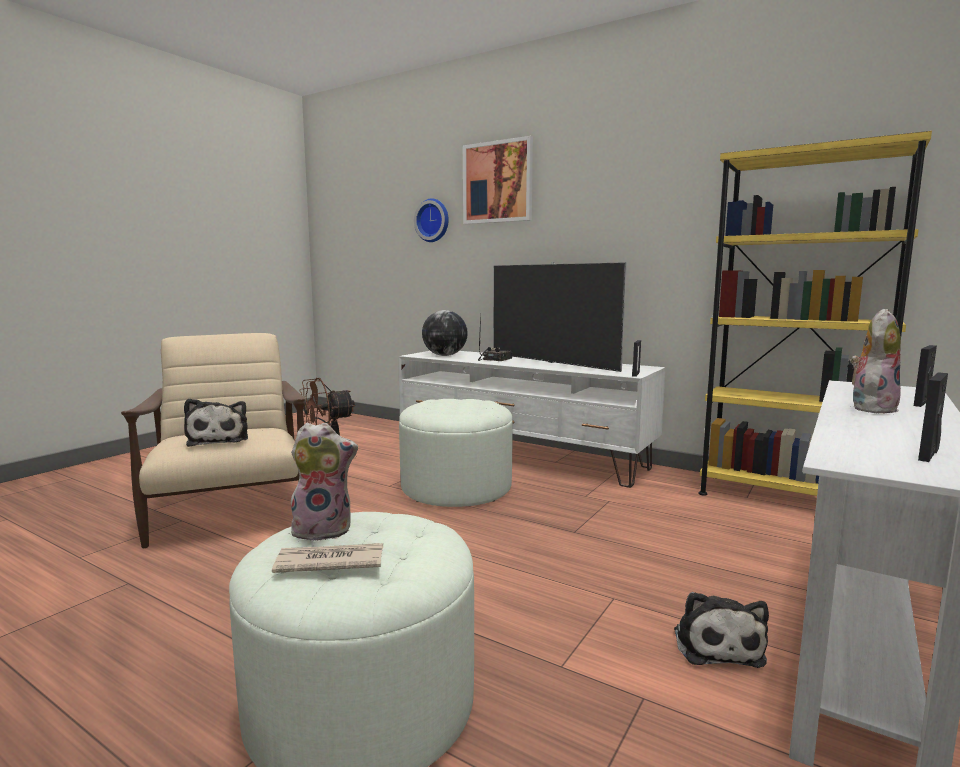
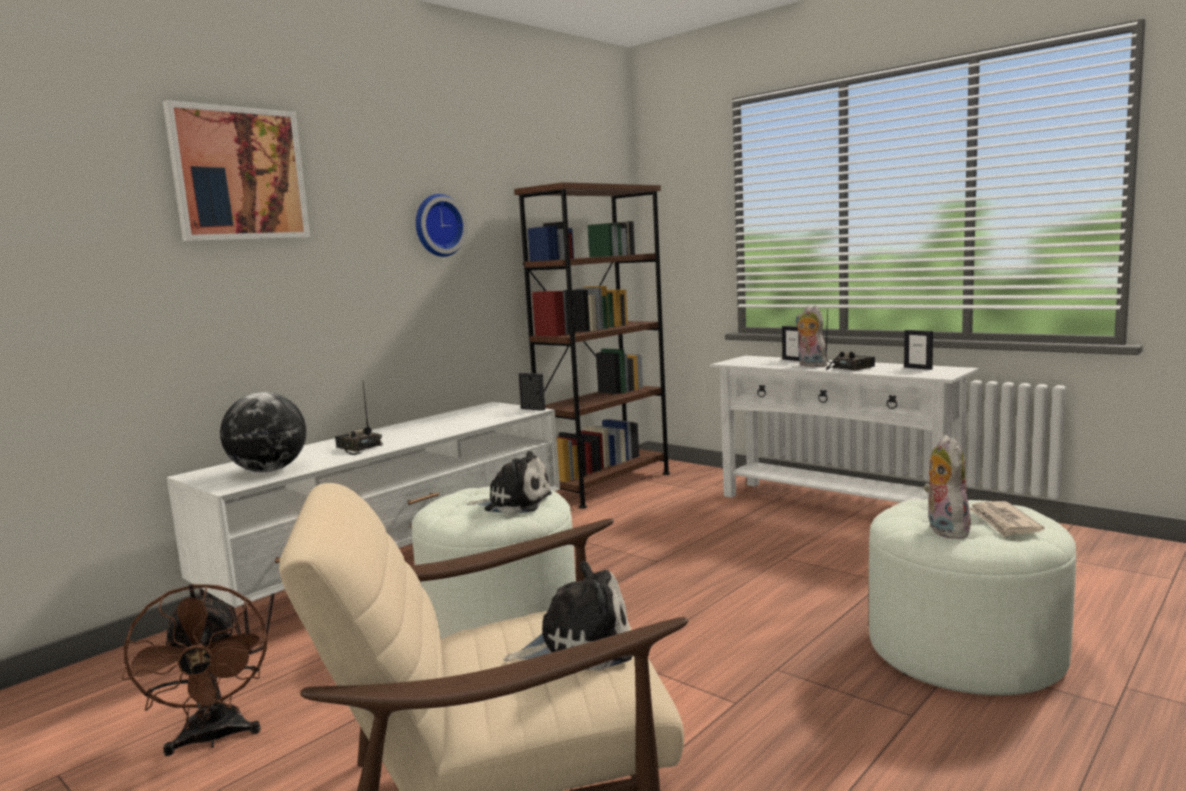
camera: 80 degrees left, 0 degrees up
(433, 220) = (99, 233): wall clock -> wall clock (438, 225)
(551, 362) = (415, 429): television -> none
(716, 644) = (840, 536): plush toy -> plush toy (514, 503)
(785, 499) = (606, 485): yellow bookcase -> brown bookcase
(867, 422) = (850, 368): none -> radio

